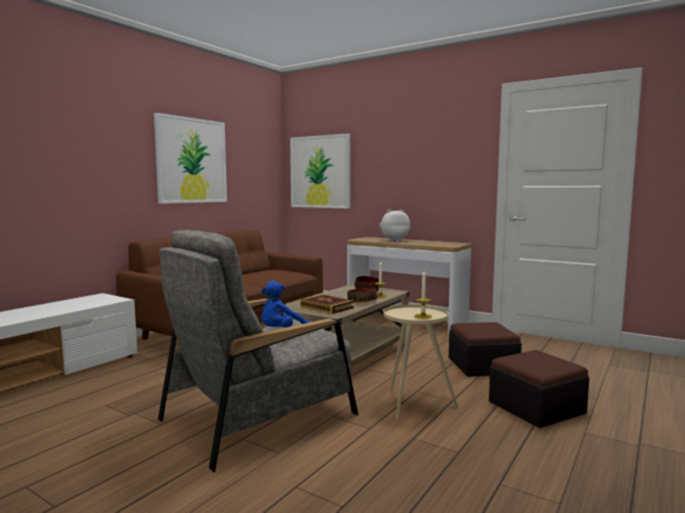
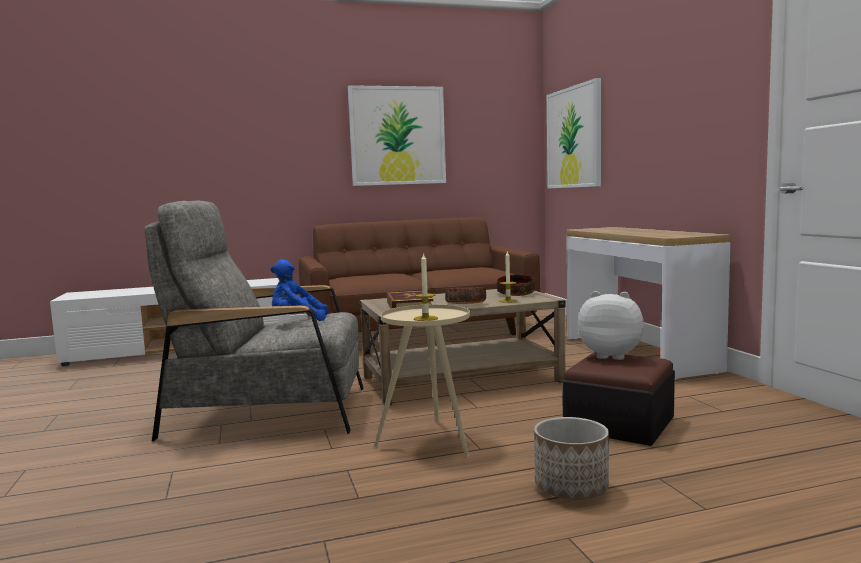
camera: 40 degrees right, 0 degrees up
(393, 241) = (622, 231): plush toy -> plush toy (611, 355)
(536, 407) = (571, 488): ottoman -> planter

